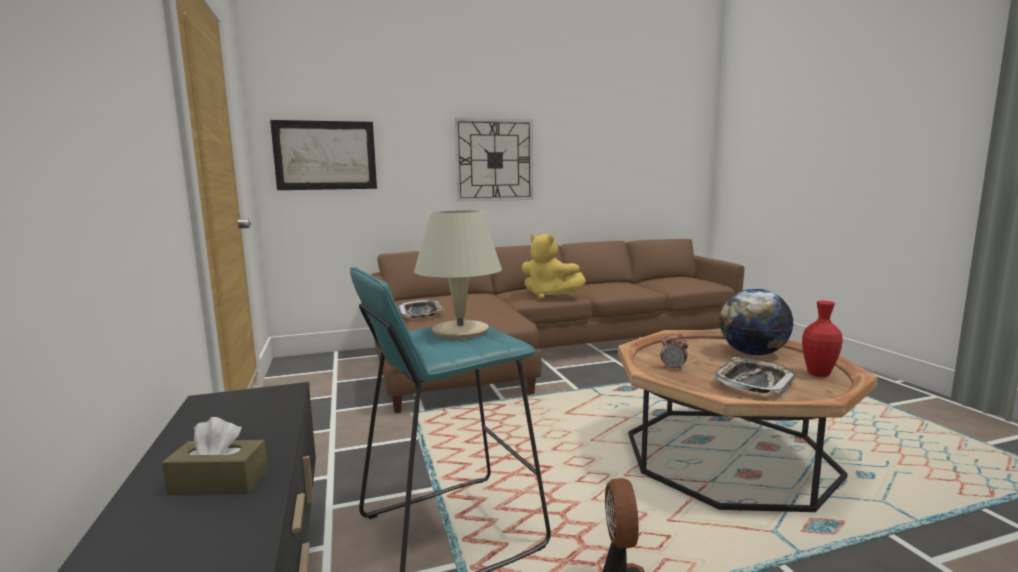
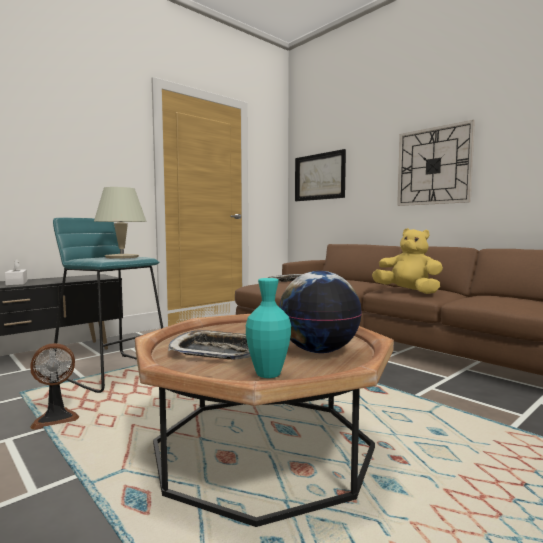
camera: 65 degrees right, 5 degrees down
(219, 482) = (16, 283): brown tissue box -> white tissue box
(549, 295) = (408, 292): yellow plush toy -> yellow plush toy turned 120 degrees clockwise
(673, 368) = (236, 331): alarm clock -> none
(818, 374) = (268, 374): red vase -> turquoise vase

